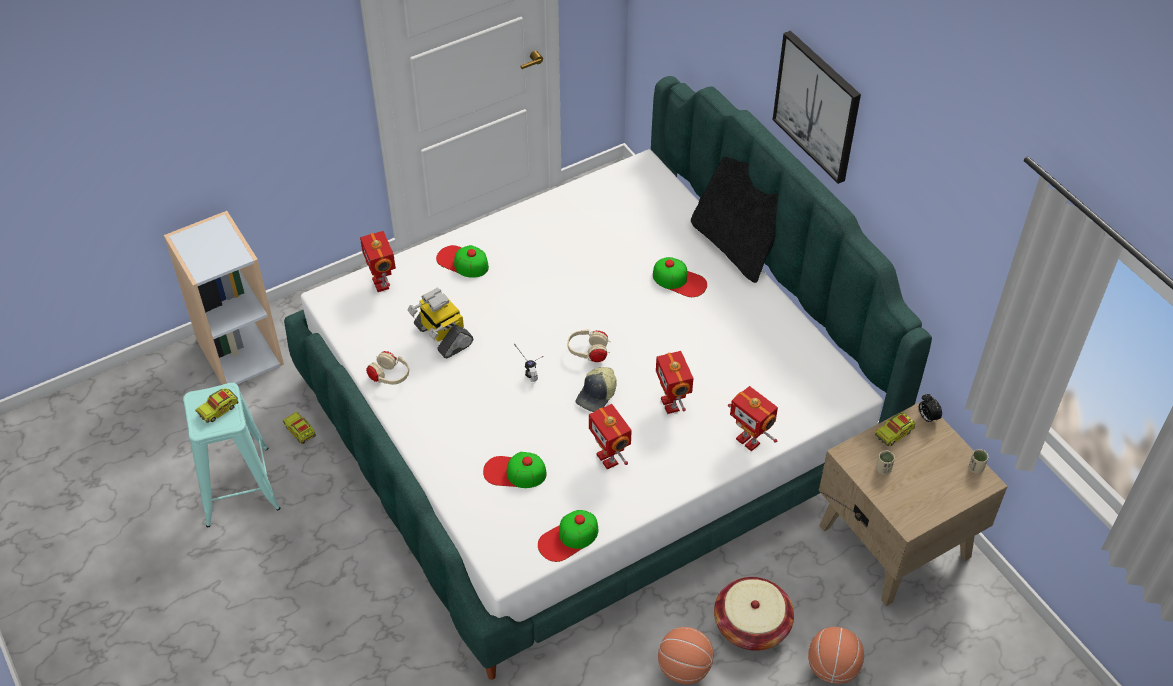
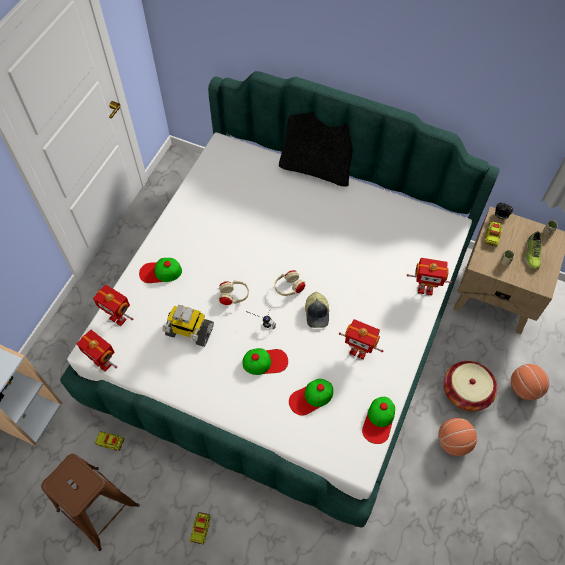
camera: 35 degrees left, 10 degrees up
(218, 409) = (76, 481): toy truck -> toy truck (200, 529)
(238, 486) = (98, 507): turquoise stool -> brown stool
(389, 376) = (178, 382): beige headphones -> beige headphones (233, 296)
(671, 404) = (364, 292): toy robot -> toy robot (104, 363)
(679, 280) = (303, 209): cap -> cap (265, 362)
(817, 106) = (365, 51): picture -> none
(929, 480) = (532, 253): none -> shoe

